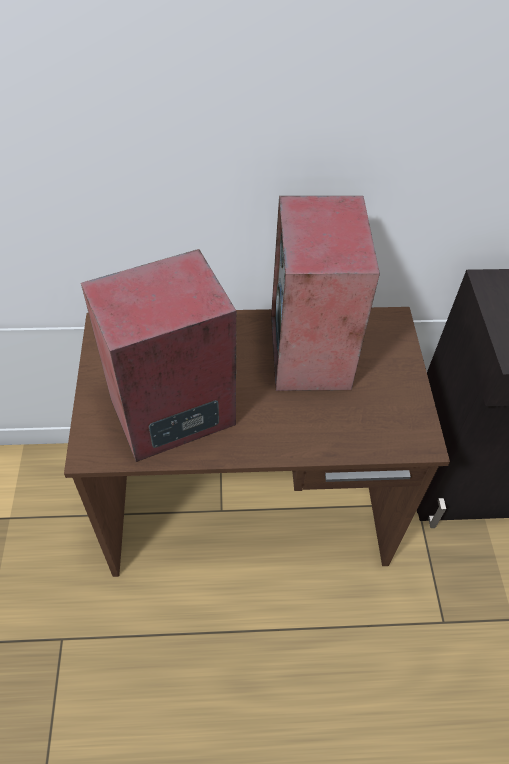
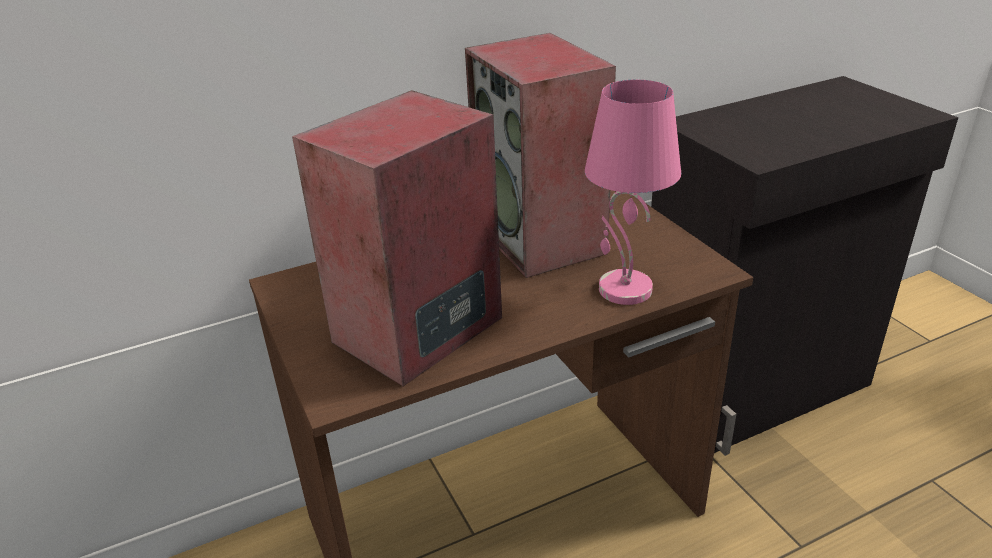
camera: 20 degrees left, 20 degrees down
(340, 433) = (623, 289): none -> pink table lamp

